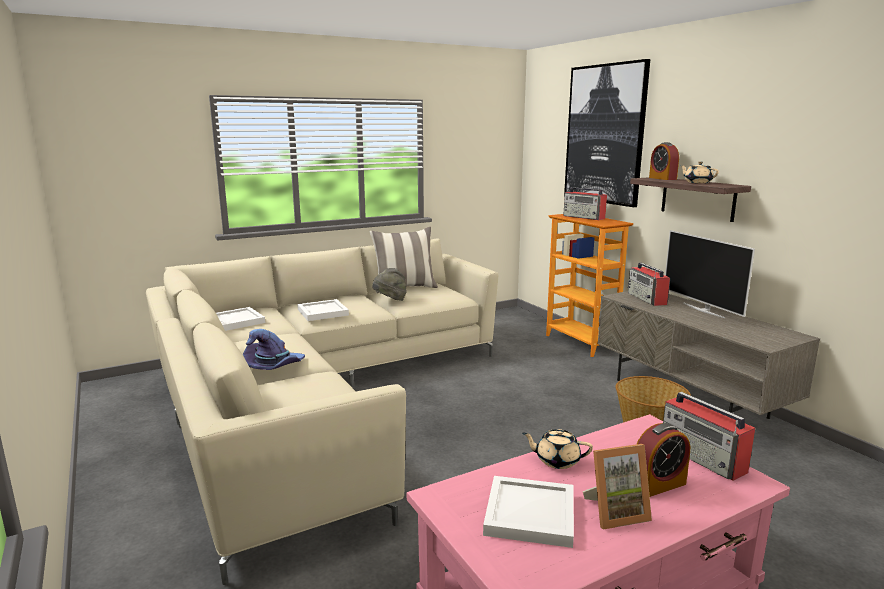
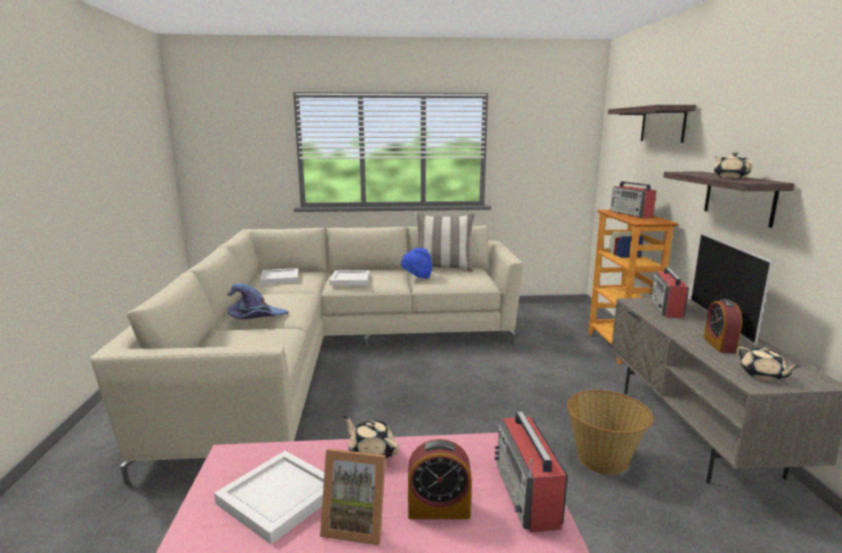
camera: 25 degrees right, 0 degrees up
(390, 300) = (417, 277): grey hat -> blue hat
(604, 134) = (663, 124): picture -> shelf
(662, 178) = (702, 173): alarm clock -> alarm clock (719, 345)
(763, 338) = (762, 375): none -> beige teapot

